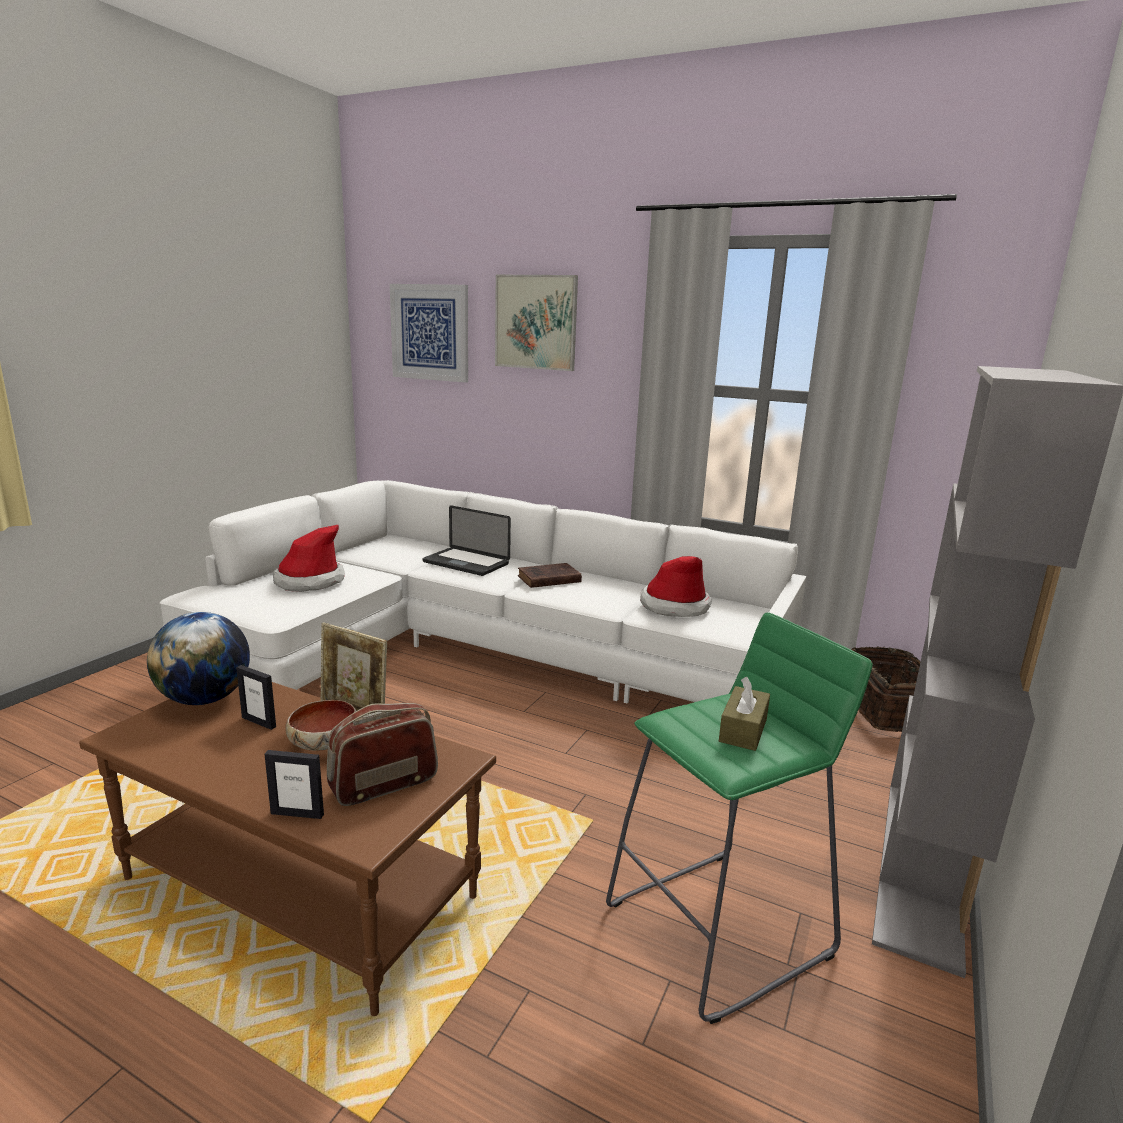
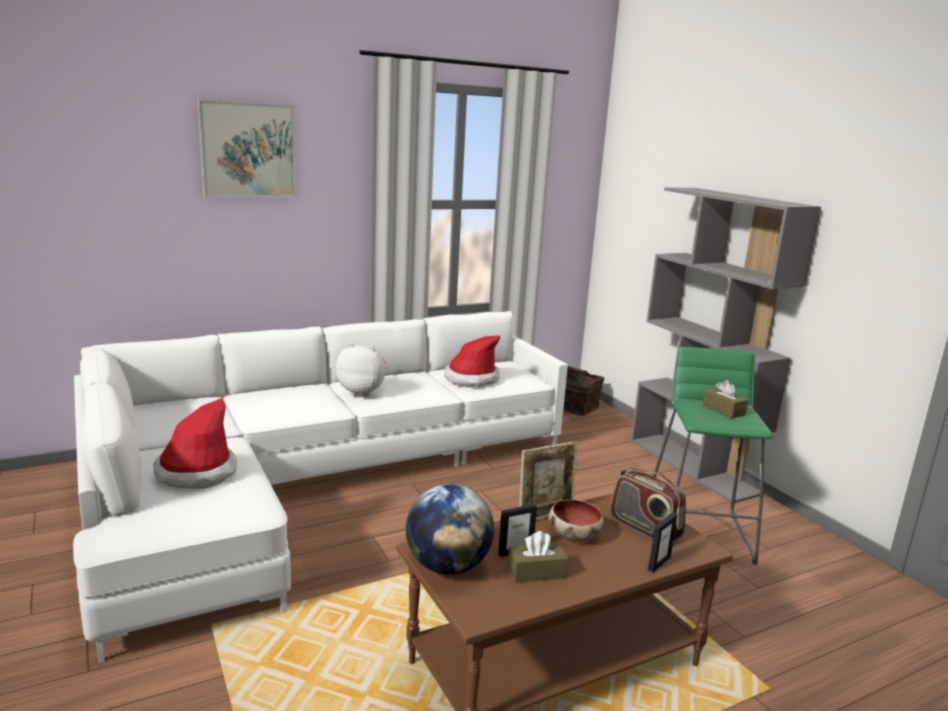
camera: 55 degrees left, 0 degrees up
(222, 743) = (536, 572): none -> brown tissue box
(383, 784) = (644, 528): radio -> radio turned 45 degrees counterclockwise
(430, 332) = (102, 162): picture -> none
(466, 563) = (273, 403): laptop -> none
(547, 579) = (362, 392): brown book -> plush toy

